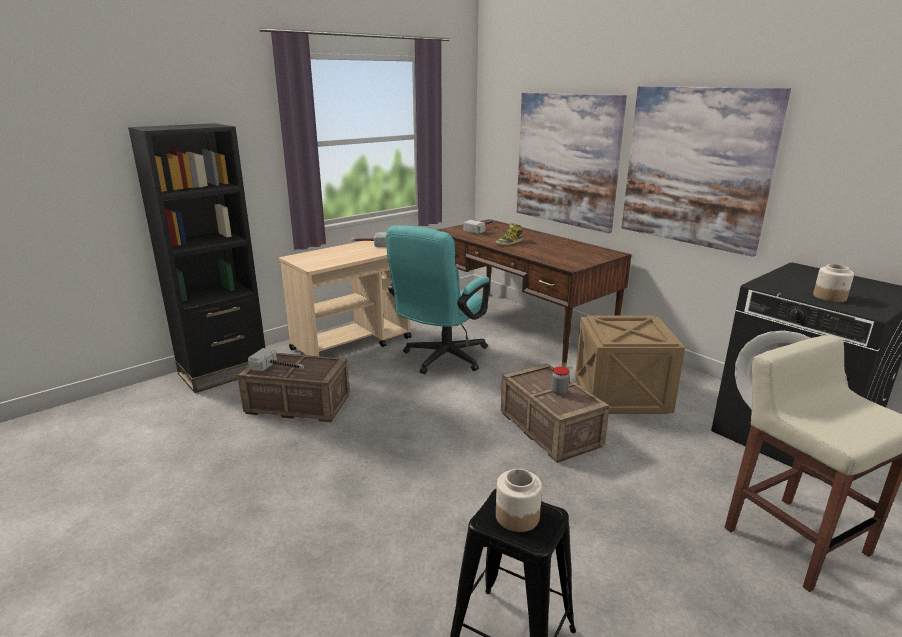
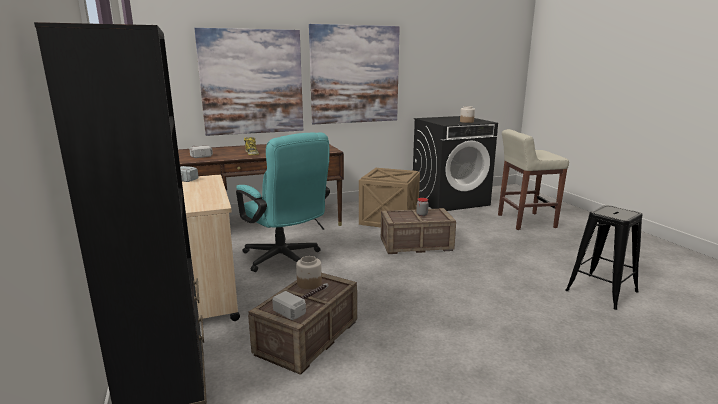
camera: 70 degrees left, 5 degrees down
(517, 516) = (614, 212): jar -> jar (309, 283)

